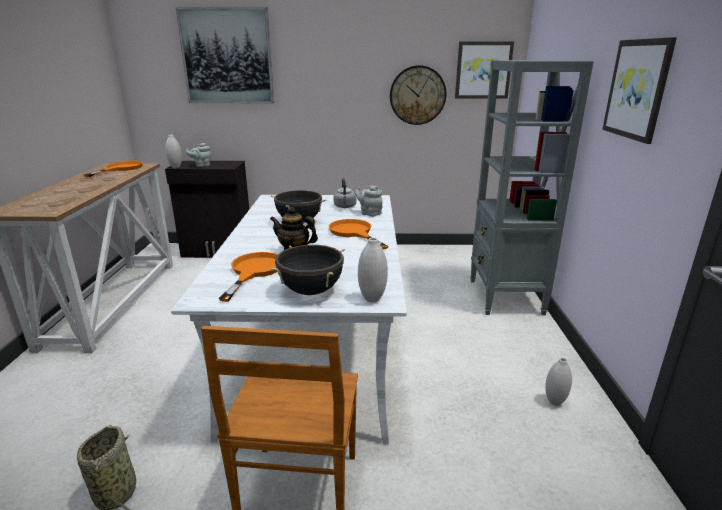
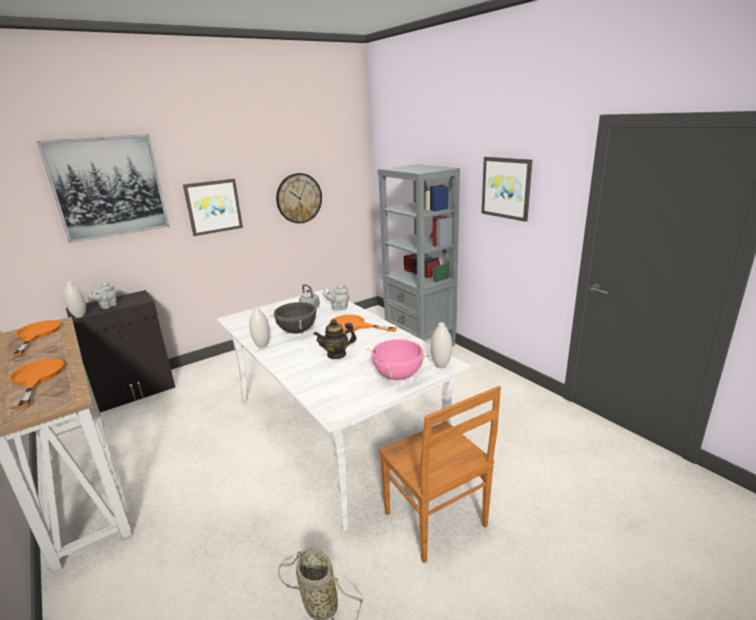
camera: 35 degrees left, 0 degrees up
(253, 271) = (335, 379): orange frying pan -> orange frying pan (36, 378)
(311, 291) = (398, 376): black cooking pot -> pink cooking pot
(483, 70) = (344, 171): picture -> picture (213, 206)
(554, 402) = (509, 395): white vase -> white vase (262, 346)

